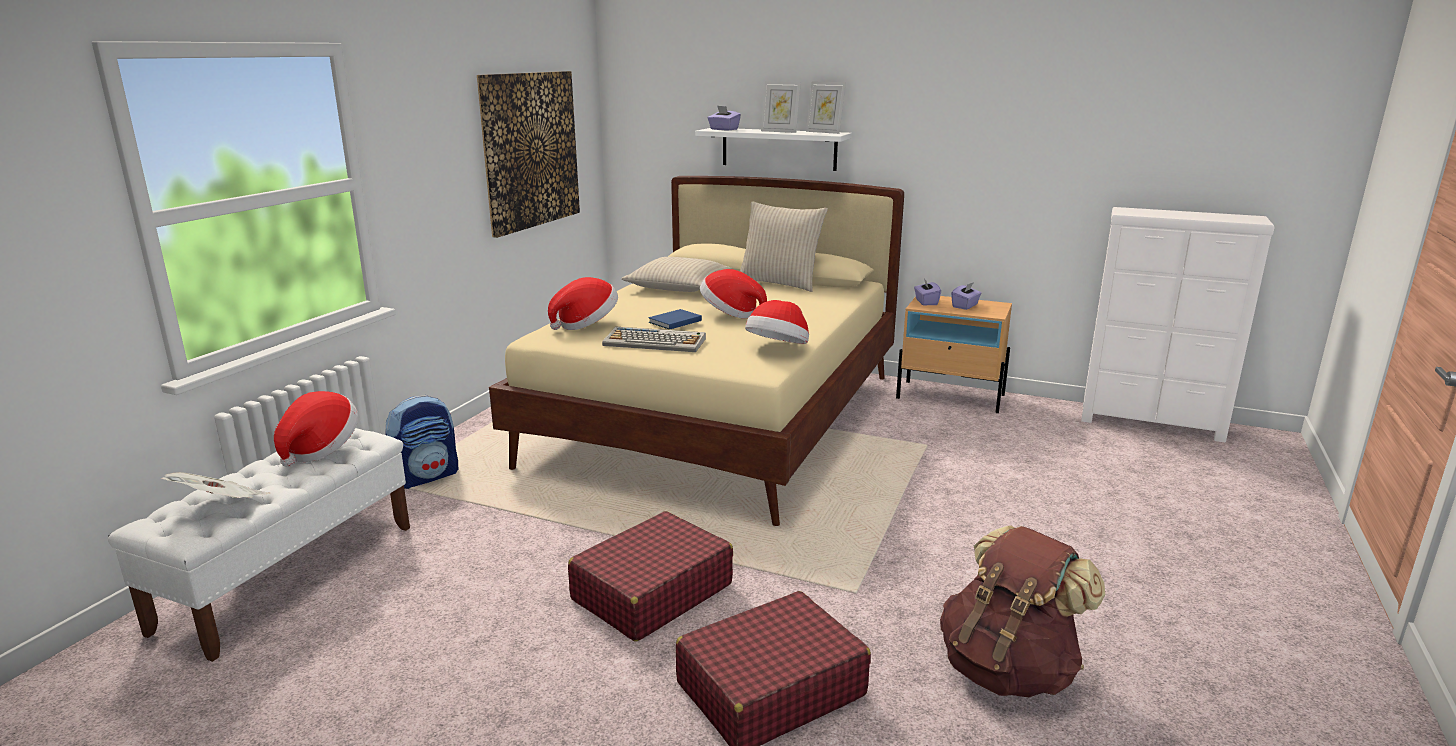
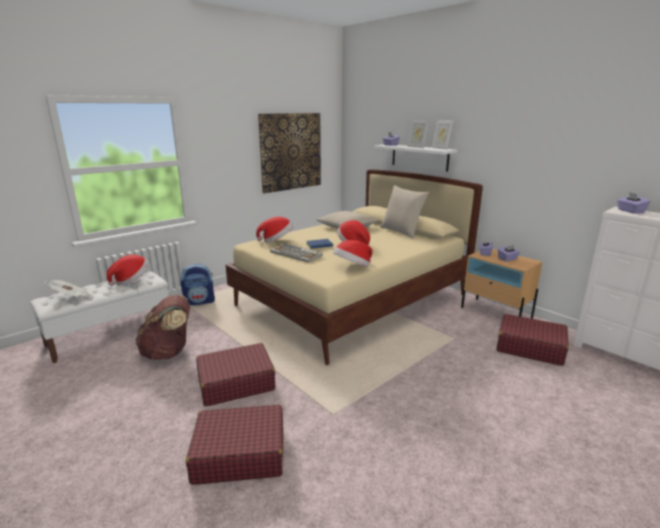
camera: 25 degrees right, 0 degrees up
(1008, 670) = (376, 492): brown backpack -> brown backpack (169, 352)
(1033, 435) = (529, 347): none -> red suitcase
(1140, 211) = (630, 211): none -> purple tissue box

